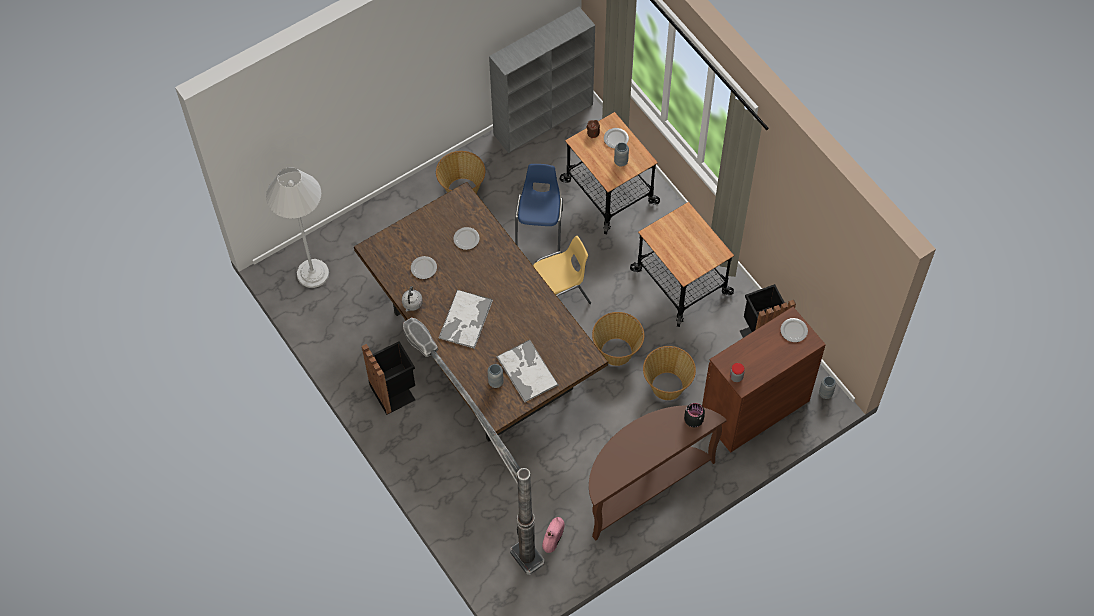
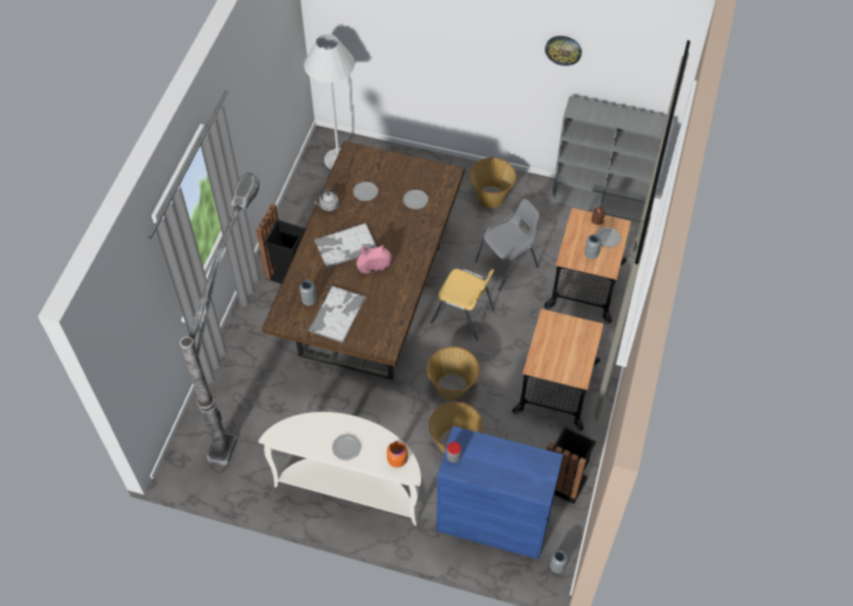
camera: 50 degrees right, 5 degrees down
(472, 24) = (563, 50): none -> wall clock
(540, 229) = (508, 265): blue chair -> grey chair
(553, 539) = (252, 456): pink vase -> pink vase (374, 267)
(643, 485) = (351, 487): brown console table -> white console table
(693, 419) = (398, 459): black jar -> orange jar
(755, 408) = (493, 521): brown cabinet -> blue cabinet
(794, 330) = (540, 470): plate -> plate (347, 447)

